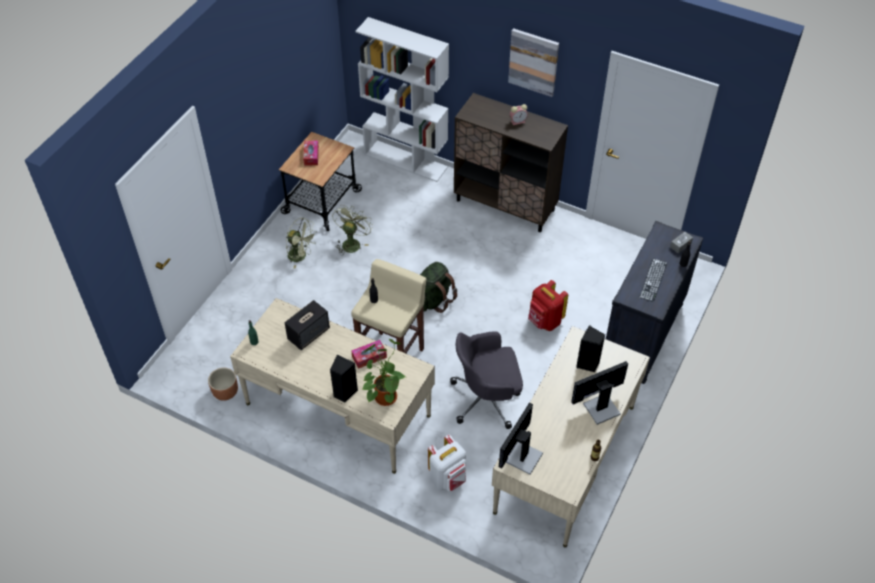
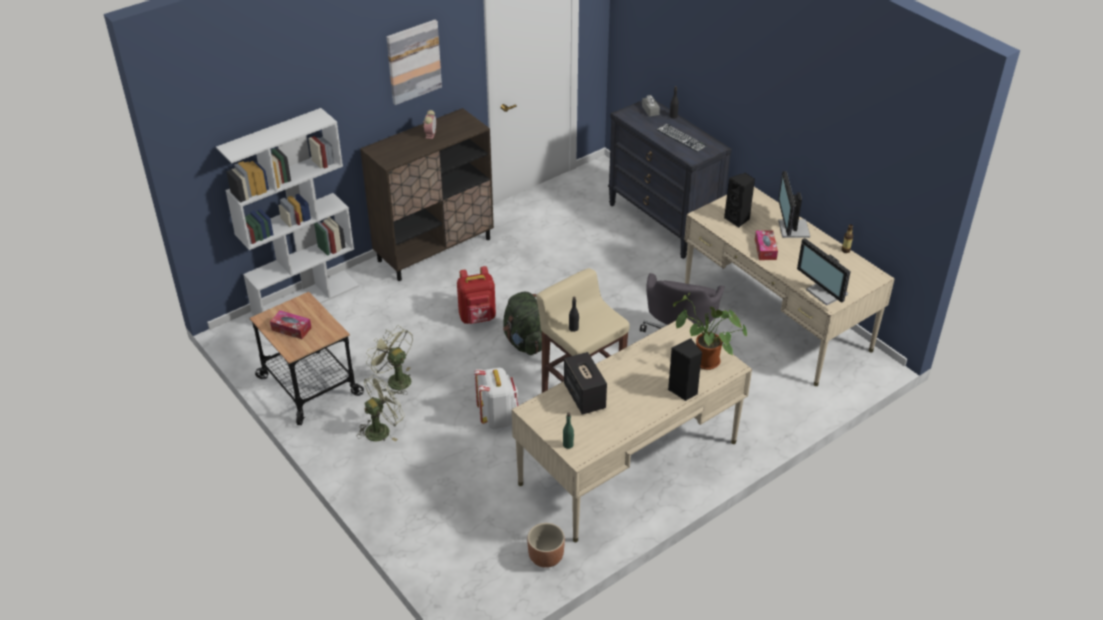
camera: 65 degrees left, 10 degrees down
(369, 357) = (645, 358): tissue box -> tissue box (765, 249)
(448, 478) = (760, 404): white backpack -> white backpack (498, 417)
(544, 321) = (606, 275): red backpack -> red backpack (477, 318)

